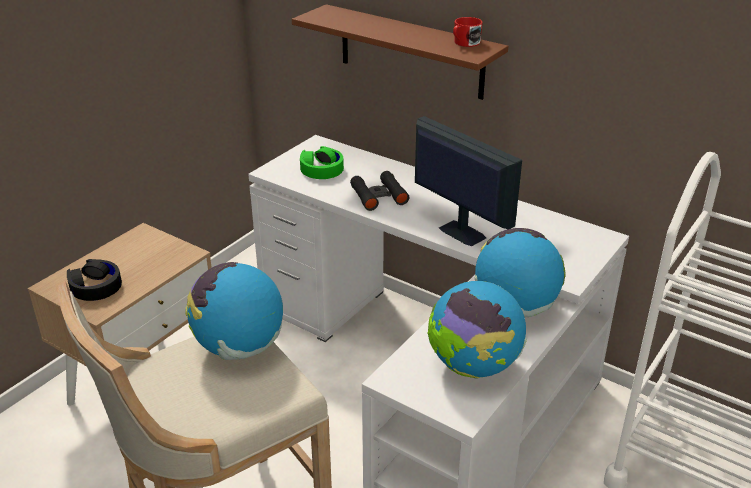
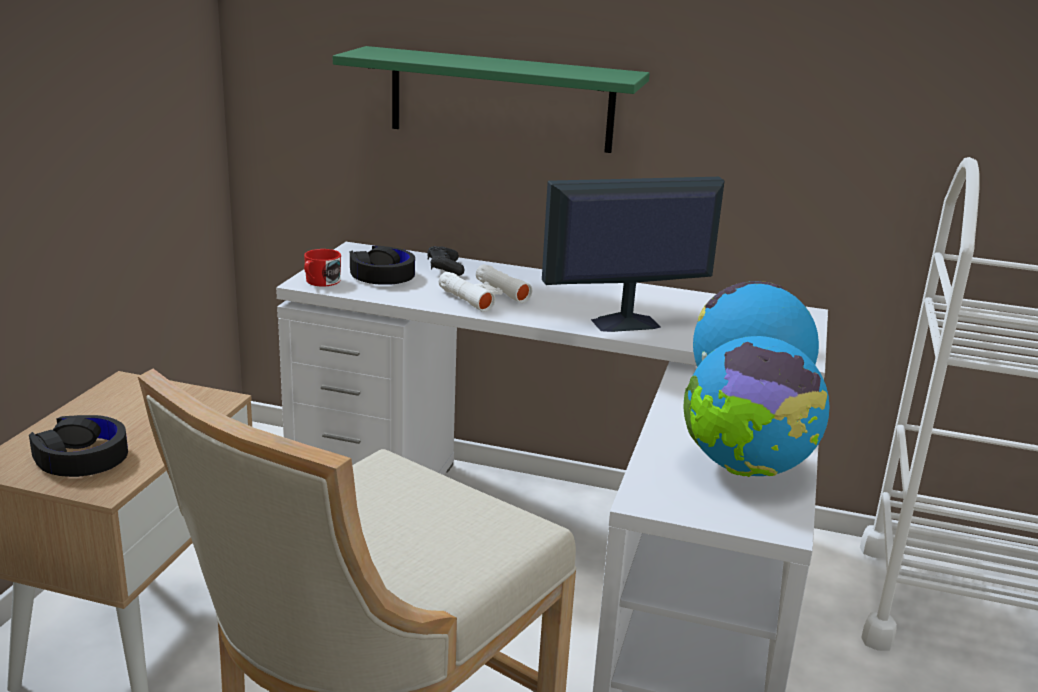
camera: 20 degrees left, 10 degrees down
(239, 347) = (401, 489): globe -> none
(321, 169) = (382, 275): green headphones -> black headphones
(367, 166) = (445, 268): none -> black game controller
(378, 196) = (484, 296): black binoculars -> white binoculars
(411, 52) = (501, 99): brown shelf -> green shelf
(461, 232) = (624, 323): monitor -> monitor turned 45 degrees counterclockwise
(464, 43) = (593, 70): red mug -> red mug (320, 282)

